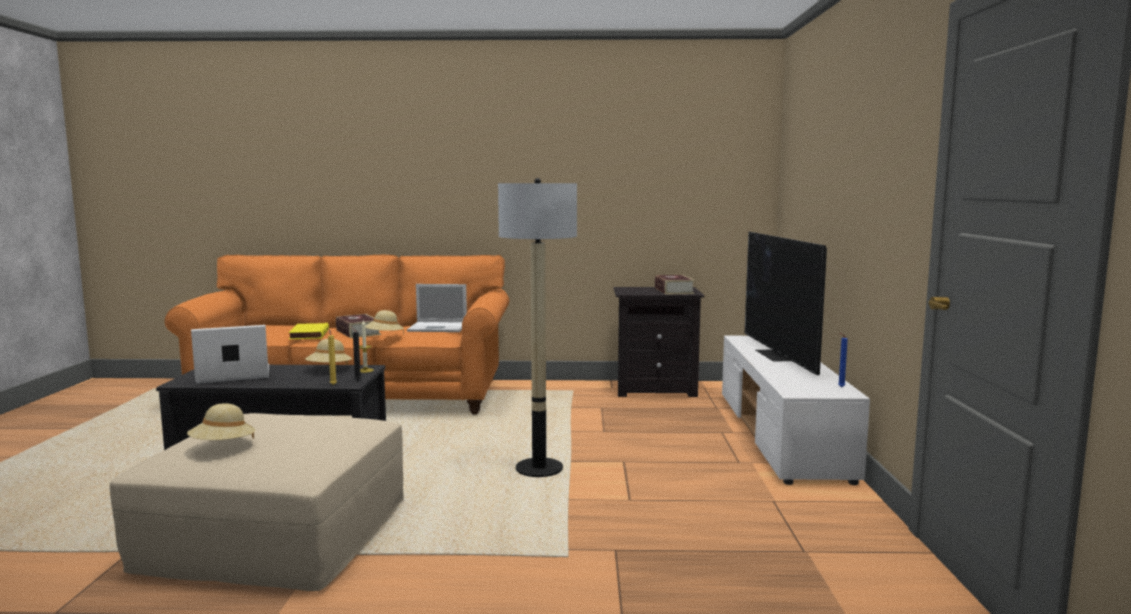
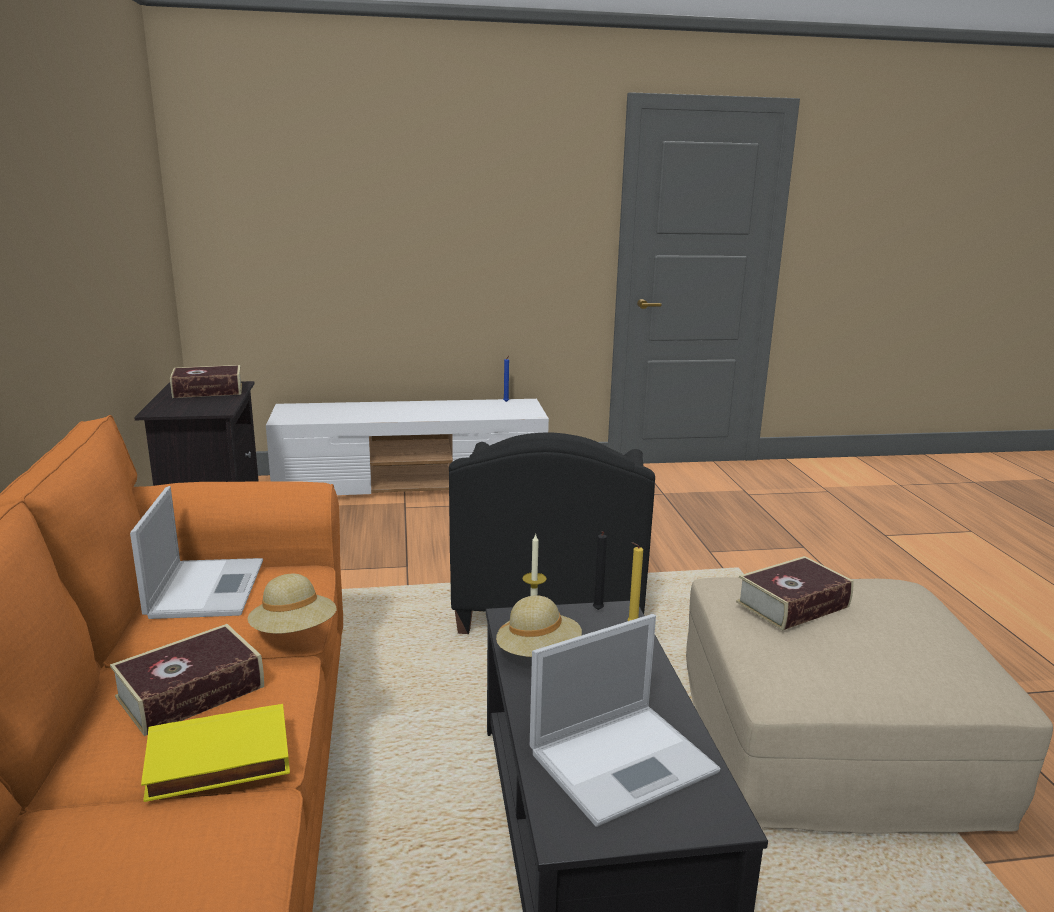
camera: 100 degrees left, 10 degrees up
(222, 446) = (916, 644): beige hat -> none
(232, 375) = (625, 760): laptop -> laptop turned 90 degrees counterclockwise
(313, 424) = (792, 604): none -> book
(539, 469) = (549, 596): floor lamp -> black armchair
(778, 355) = (382, 411): television -> none

